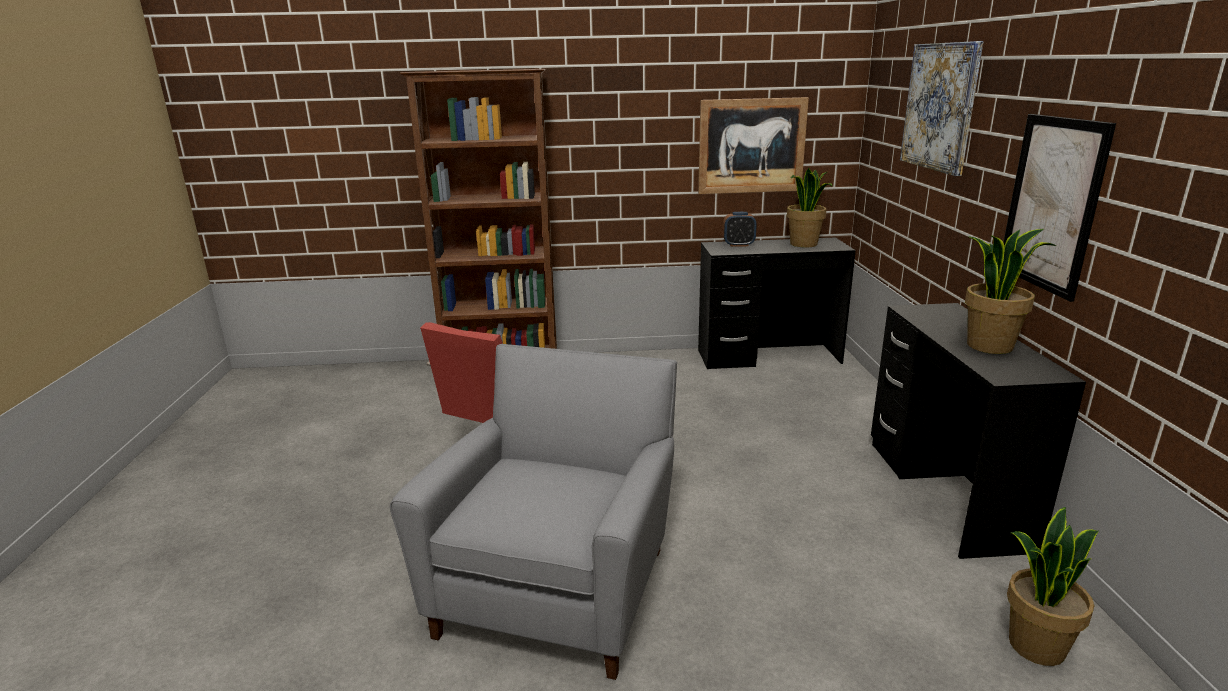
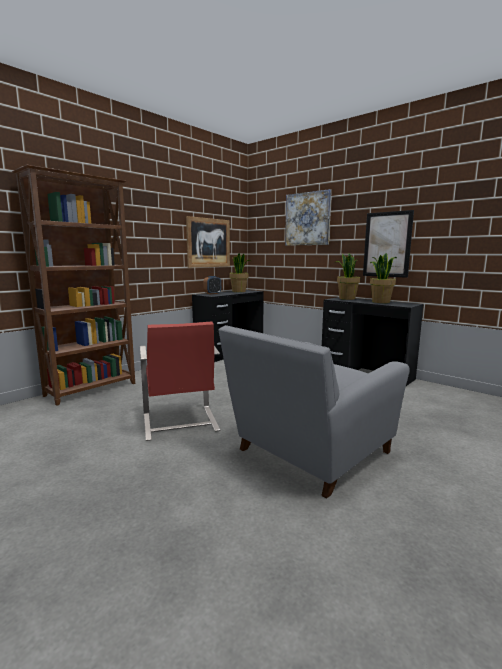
camera: 45 degrees left, 10 degrees down
(559, 582) = (308, 453): grey armchair -> grey armchair turned 105 degrees counterclockwise
(1035, 645) = (457, 400): potted plant -> potted plant (346, 298)

